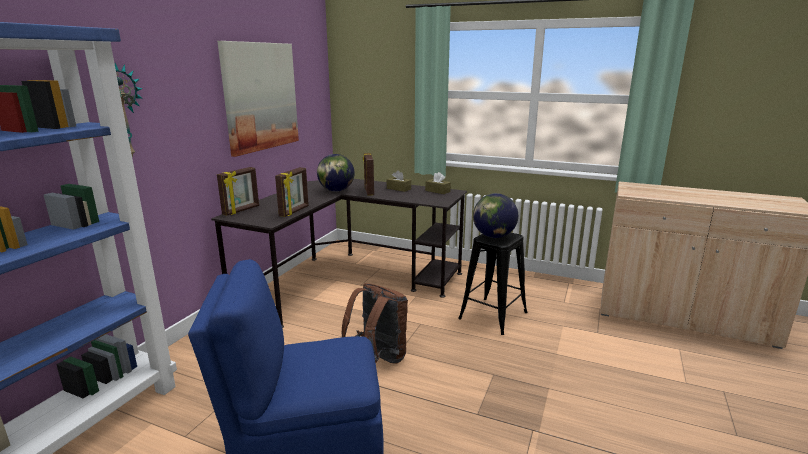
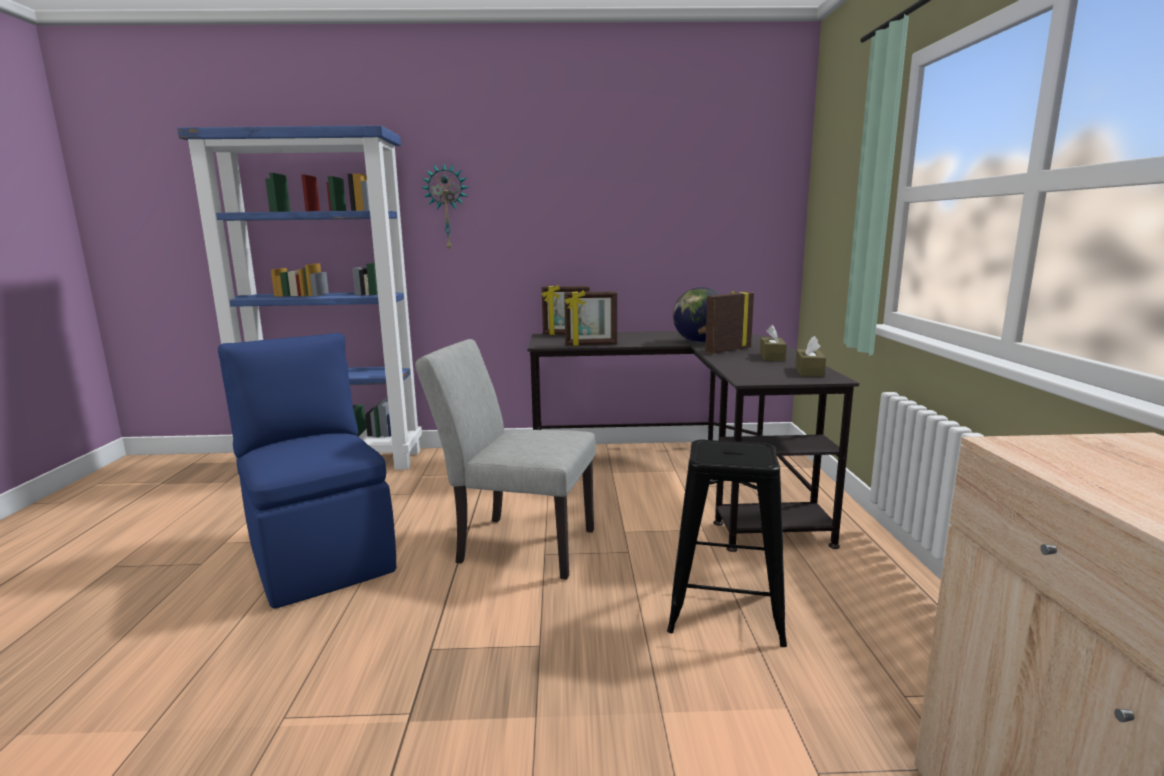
camera: 65 degrees right, 5 degrees down
(260, 96) = (641, 205): picture -> none
(378, 358) = (516, 544): brown backpack -> grey chair
(494, 236) = (728, 449): globe -> none

